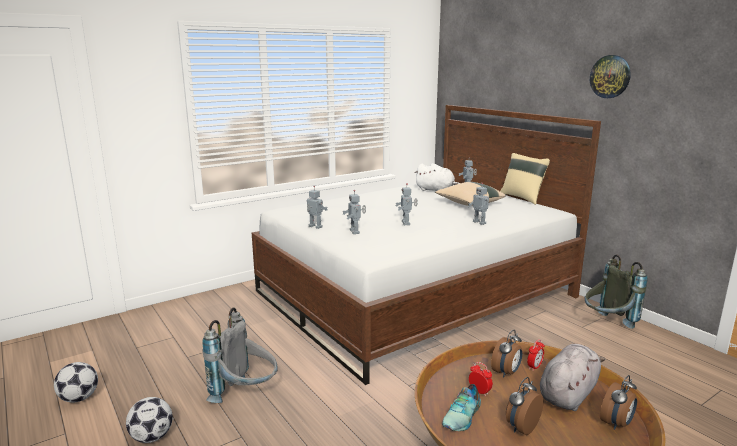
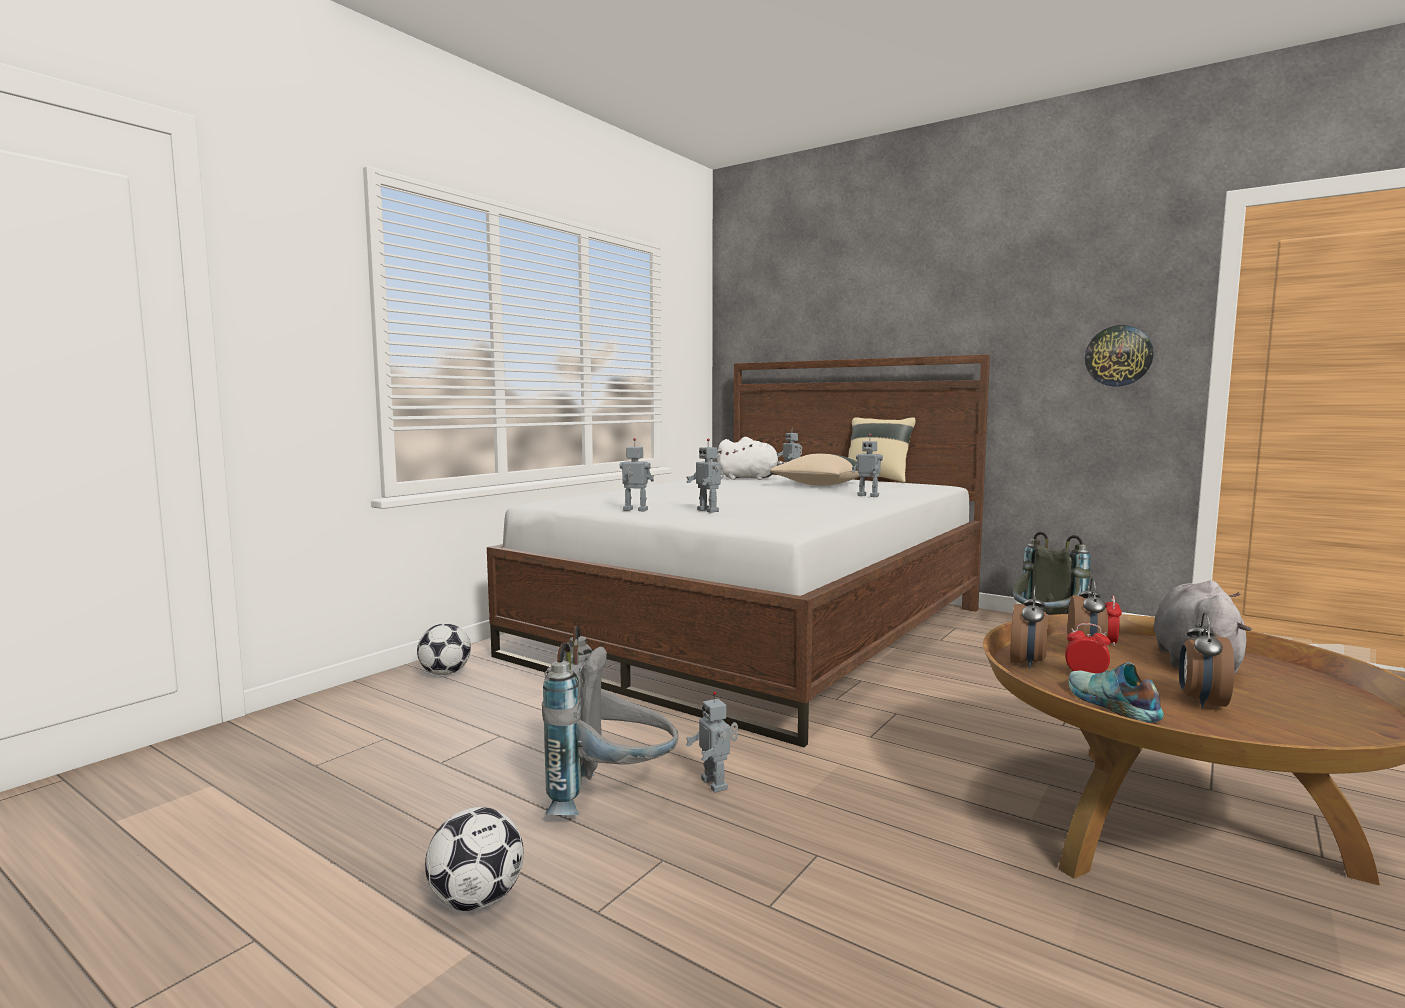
camera: 20 degrees left, 10 degrees down
(79, 398) = (242, 870): football -> football (445, 673)
(406, 223) = (768, 501): toy robot -> toy robot (716, 784)
(463, 416) = (1110, 704): shoe -> shoe turned 150 degrees clockwise
(610, 76) = (994, 297): wall clock -> wall clock (1118, 356)
(617, 423) = (1299, 679): alarm clock -> alarm clock (1027, 663)

